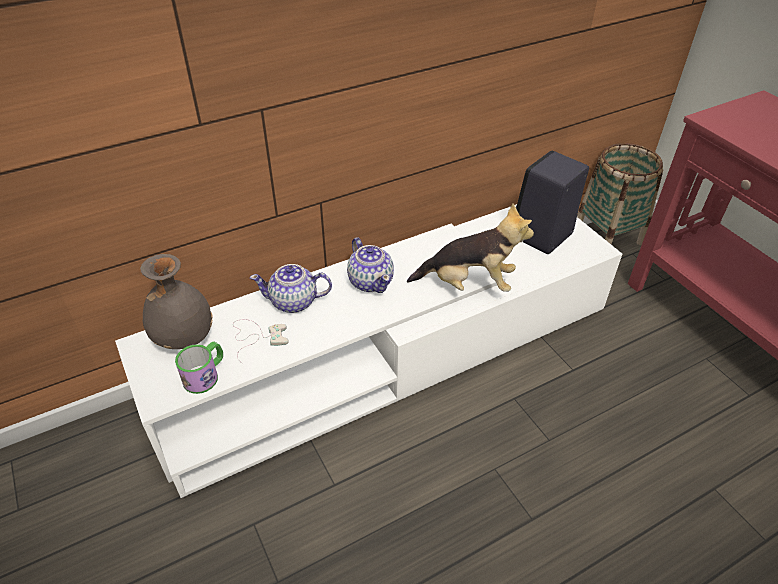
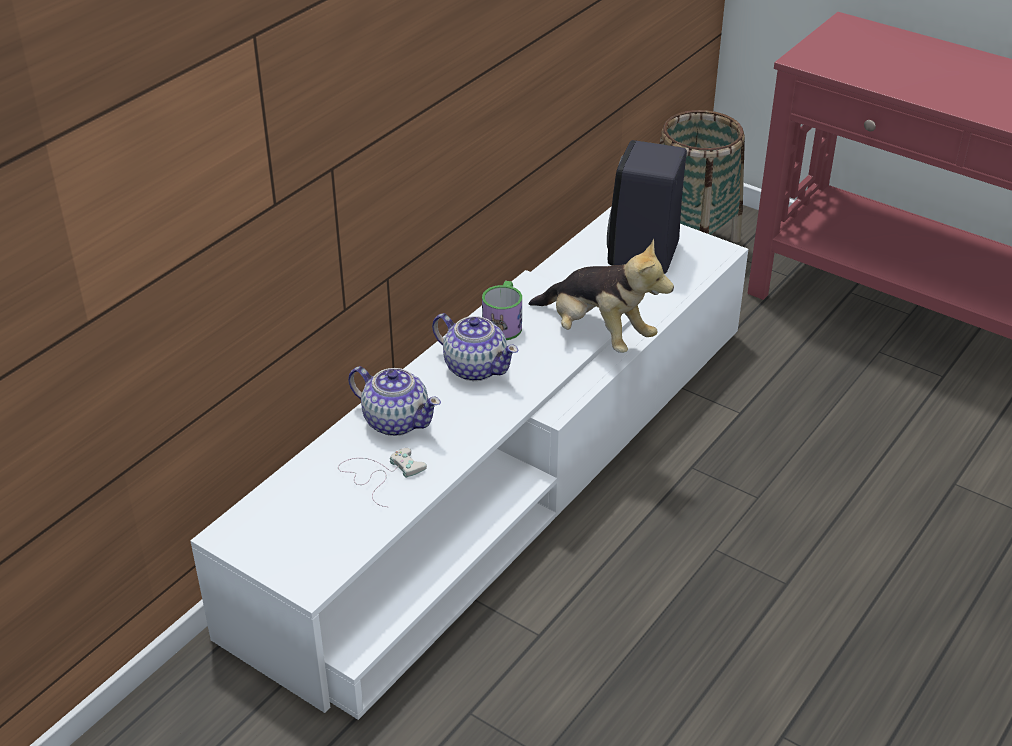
camera: 25 degrees left, 5 degrees down
(183, 337) = (283, 506): grey vase -> none
(205, 375) = (349, 536): mug -> mug (503, 323)
(294, 302) = (396, 421): teapot -> teapot turned 120 degrees counterclockwise
(469, 284) = (597, 334): plush toy -> plush toy turned 60 degrees clockwise

